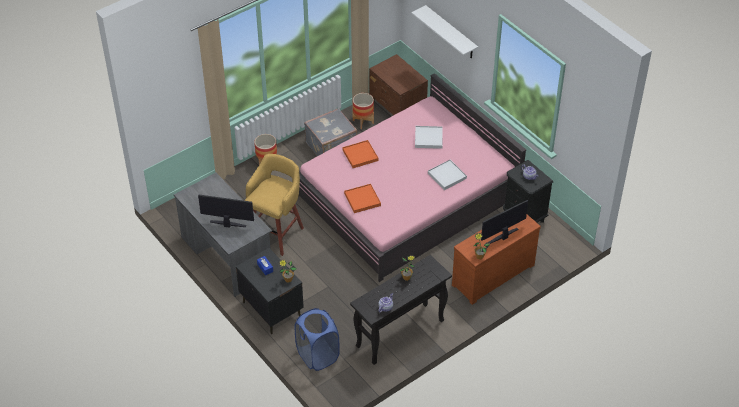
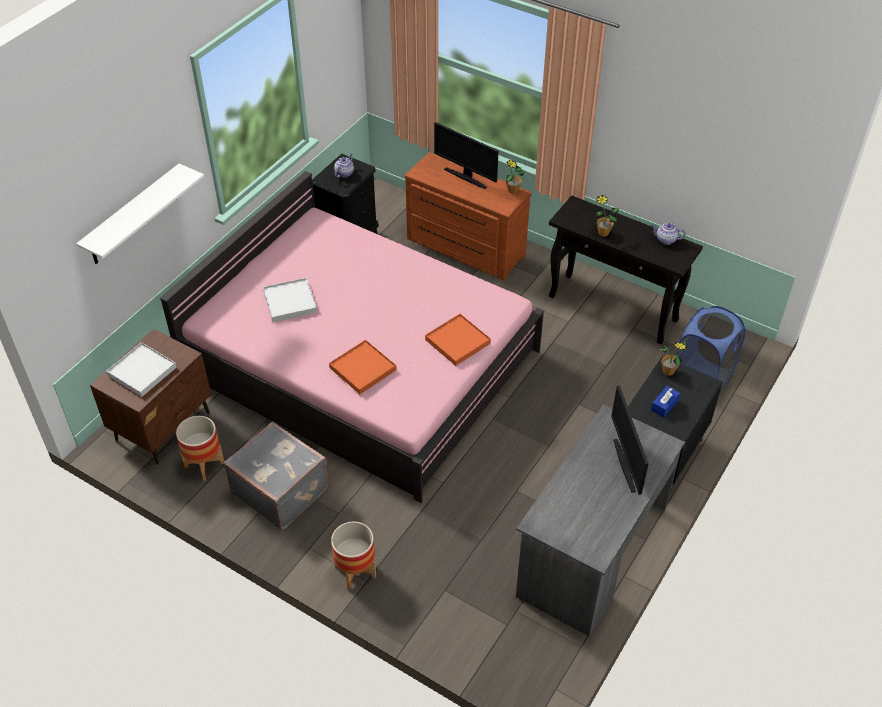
camera: 110 degrees left, 0 degrees up
(276, 233) = (509, 500): yellow stool -> none
(447, 176) = (364, 264): white tray -> white tray (142, 371)

